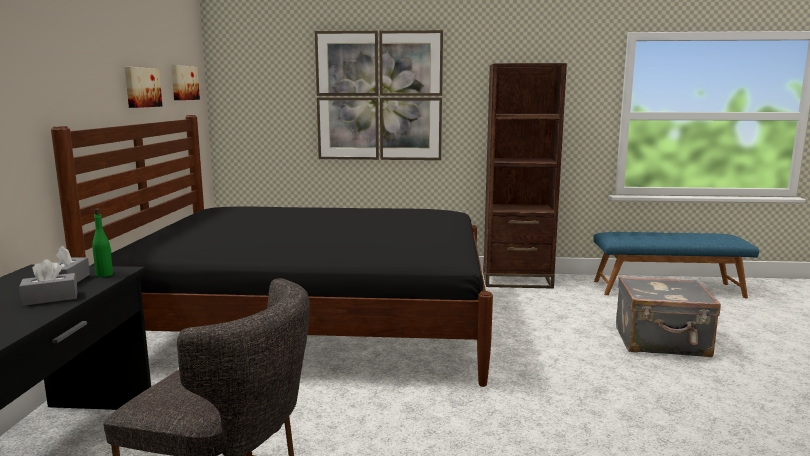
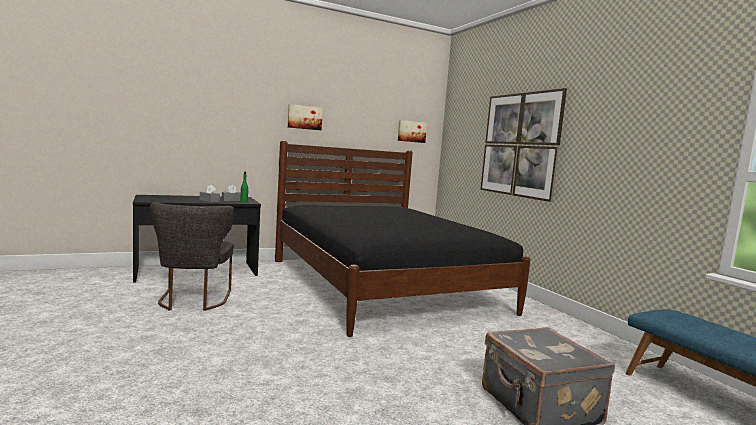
camera: 60 degrees right, 5 degrees down
(141, 87) = (364, 130): picture -> picture (304, 117)
(517, 280) = (579, 330): brown bookcase -> none

